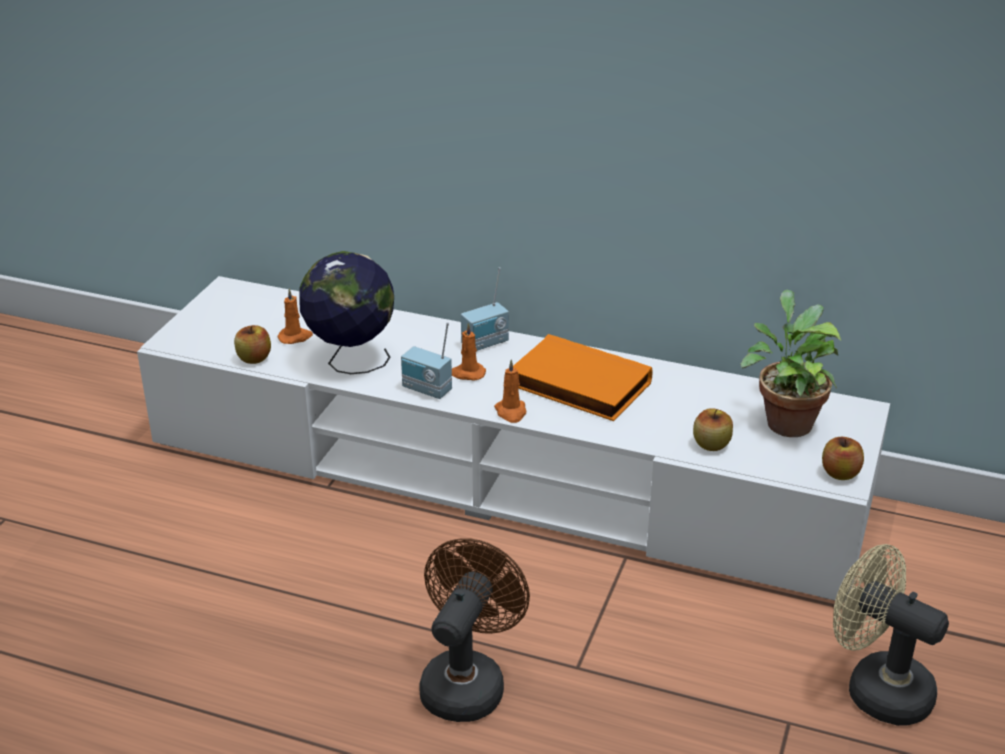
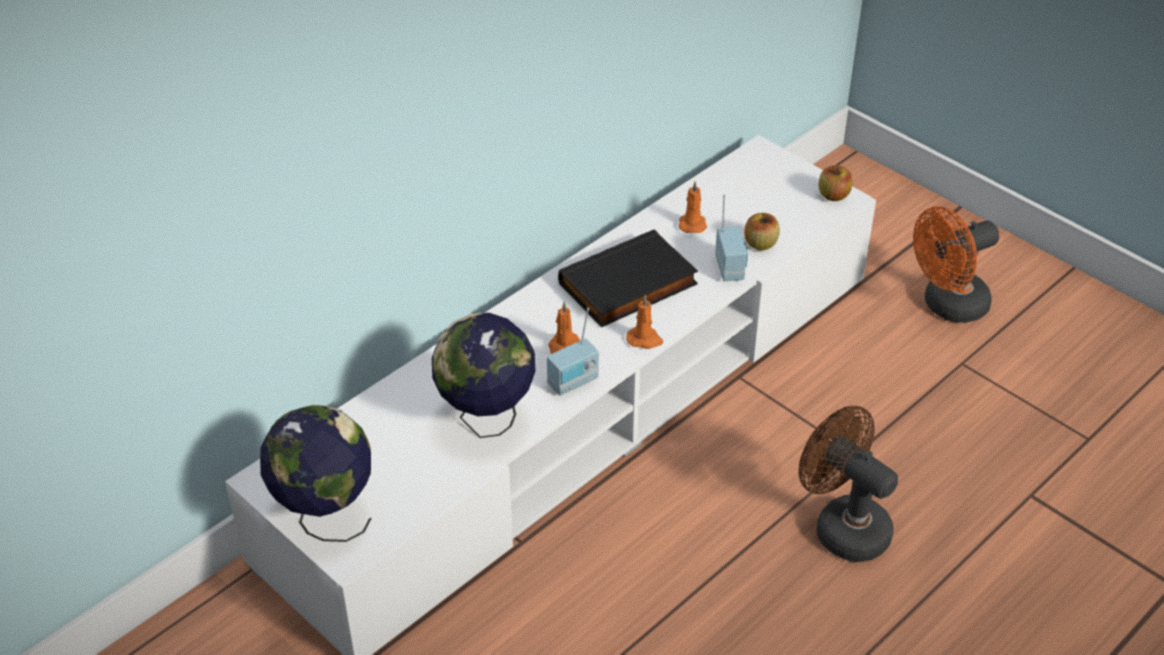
camera: 65 degrees left, 10 degrees up
(204, 323) = (325, 515): none -> globe
(254, 358) = (430, 491): apple -> none
(295, 337) = (410, 449): orange candle -> orange candle (692, 224)
(486, 344) = (521, 319): radio -> radio (731, 268)
(577, 385) = (628, 286): orange book -> black book
(785, 421) = (751, 194): potted plant -> none
(876, 688) = (947, 306): beige fan -> orange fan

